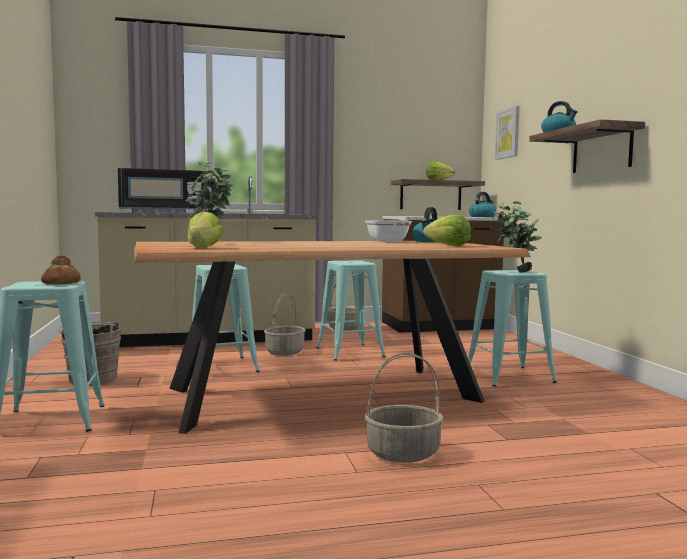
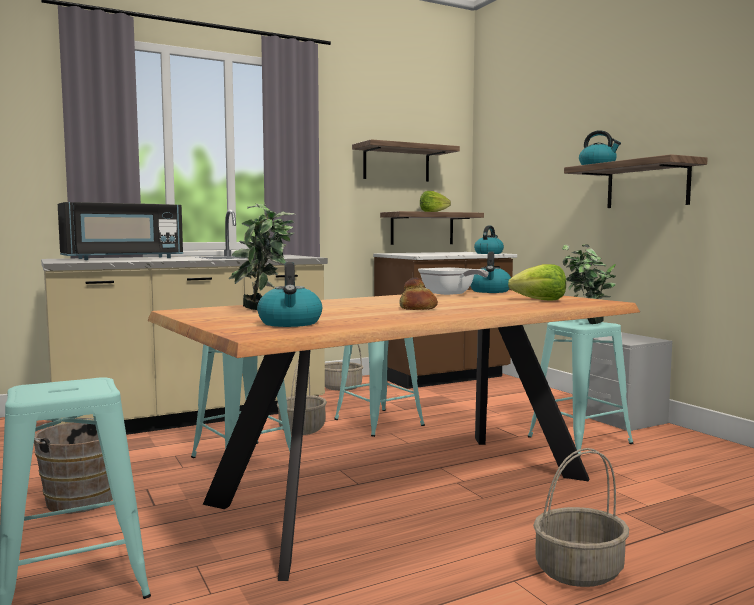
camera: 15 degrees left, 0 degrees up
(62, 283) = (87, 385): bread -> bread (418, 308)
(203, 247) = (290, 323): lettuce -> kettle
(407, 138) = (396, 163): none -> shelf
(508, 133) = (511, 161): picture -> none
(567, 365) = (619, 418): none -> grey nightstand

